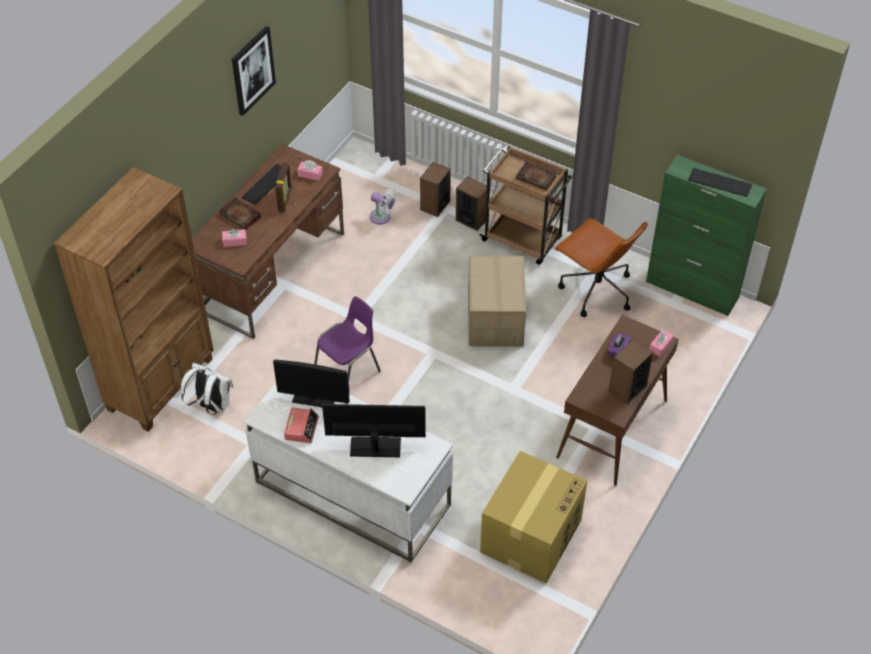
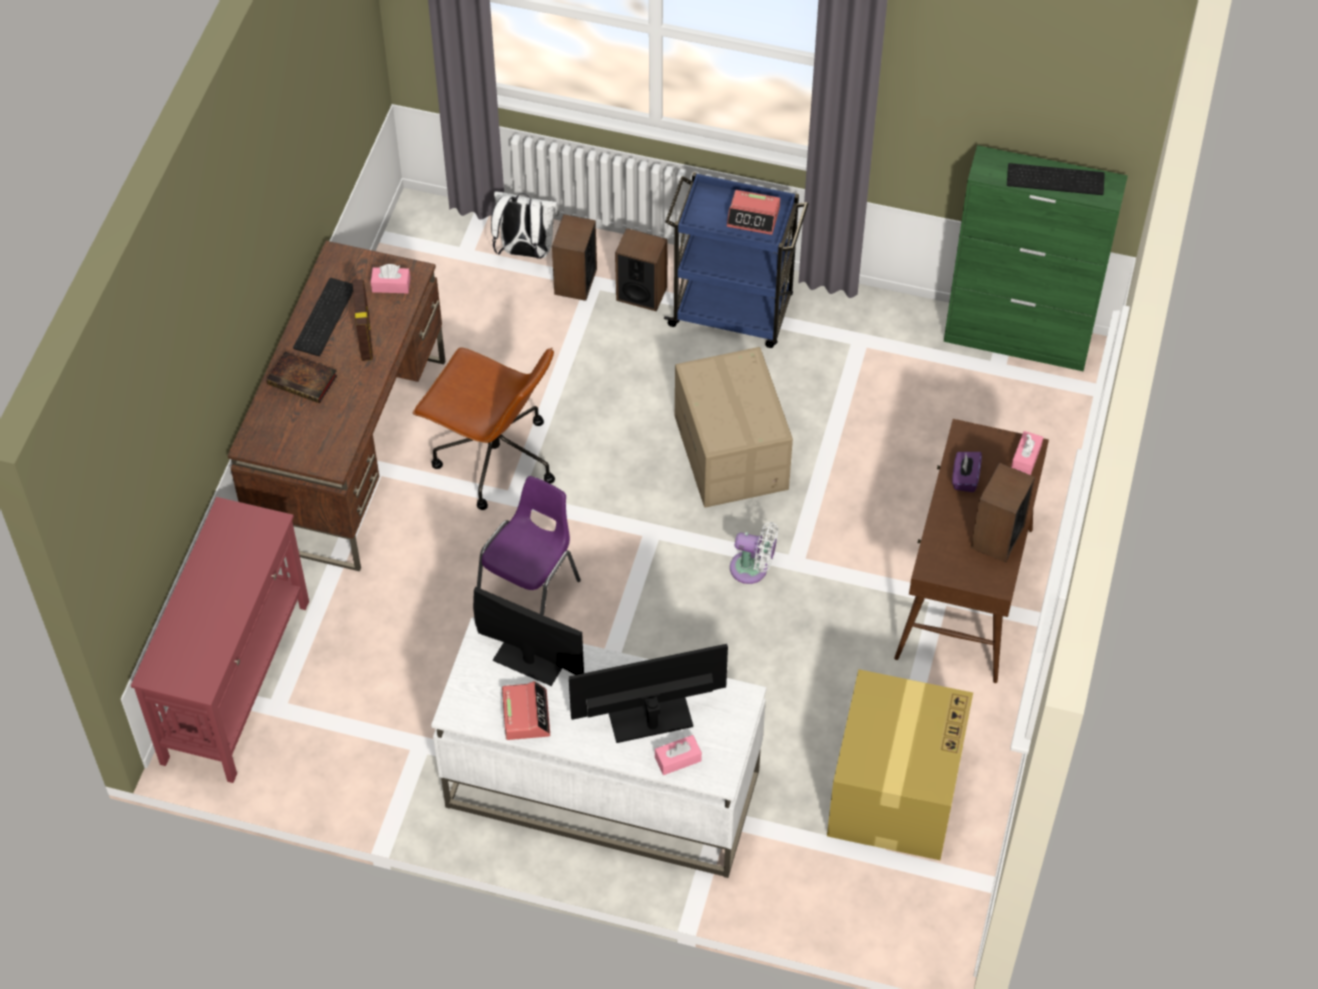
camera: 15 degrees left, 5 degrees up
(162, 384) = (237, 680): brown bookcase -> red console table
(211, 406) = (330, 698): white backpack -> white backpack (525, 251)
(234, 241) = (309, 426): pink tissue box -> pink tissue box (678, 759)
(252, 70) = (283, 144): picture -> none
(314, 398) = (529, 661): monitor -> monitor turned 150 degrees counterclockwise
(382, 217) = (497, 320): white fan -> white fan (753, 569)
(523, 240) = (733, 312): brown cart -> blue cart
(537, 178) = (753, 217): book -> alarm clock
(595, 290) = (871, 372): brown office chair -> brown office chair (493, 458)

